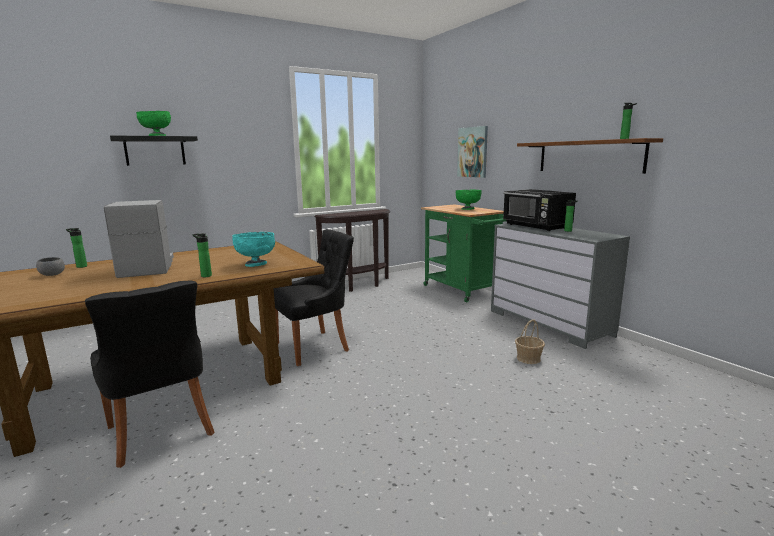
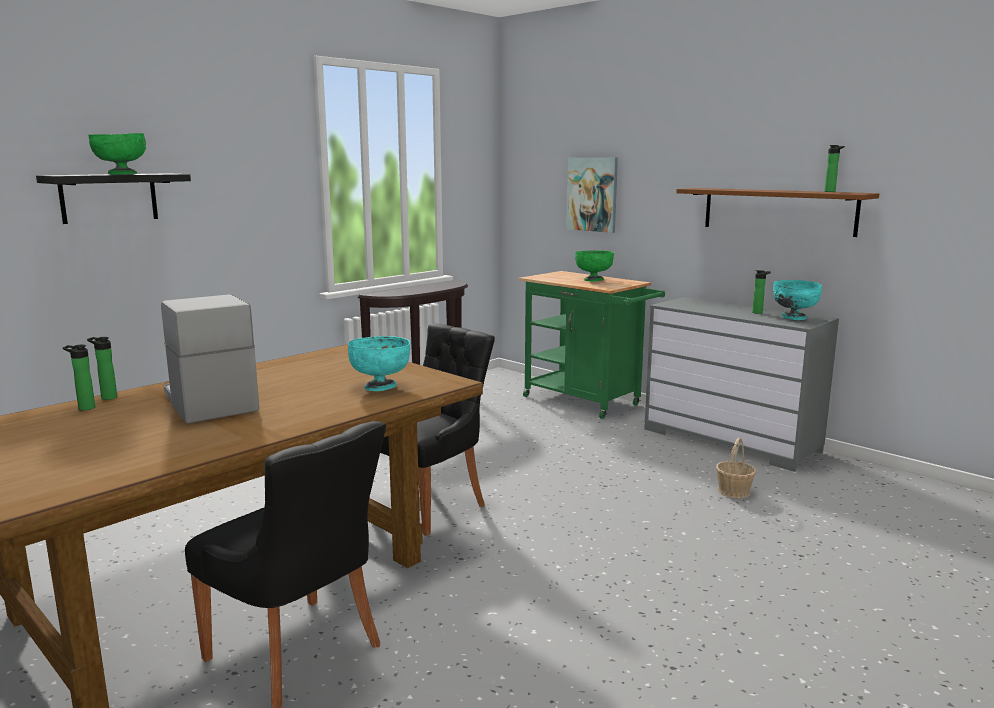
camera: 15 degrees left, 0 degrees up
(52, 275) = (60, 426): grey bowl -> none
(205, 276) = (329, 410): bottle -> bottle (107, 397)
(536, 226) = (710, 306): black microwave -> none
(593, 235) = (794, 318): none -> turquoise bowl

